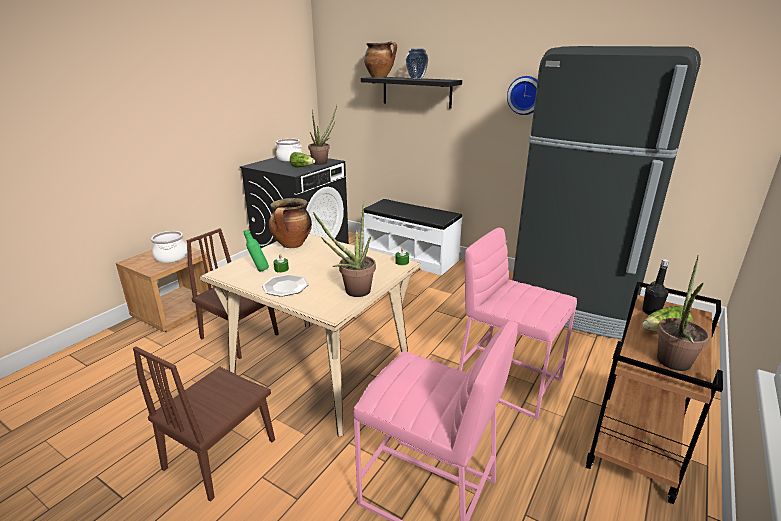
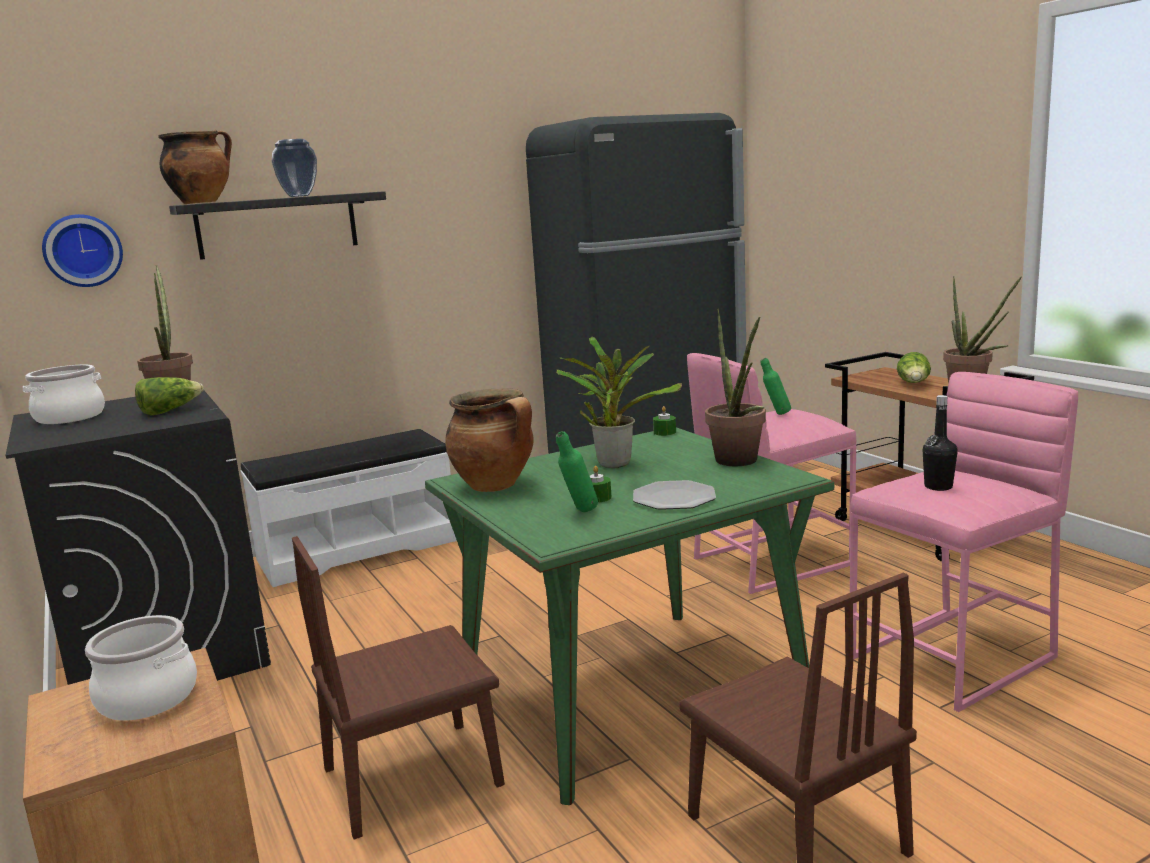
camera: 60 degrees left, 10 degrees down
(320, 371) = (630, 695): beige dining table -> green dining table
(339, 261) = (614, 462): none -> potted plant
(526, 95) = (480, 204): wall clock -> wall clock (83, 250)
(535, 293) = (776, 414): none -> green bottle
(651, 312) = (871, 380): black bottle -> black bottle (938, 487)

